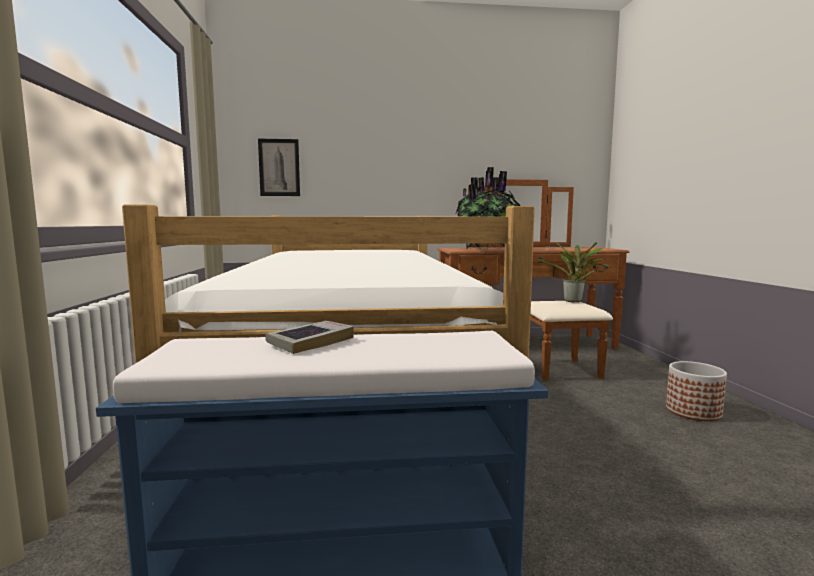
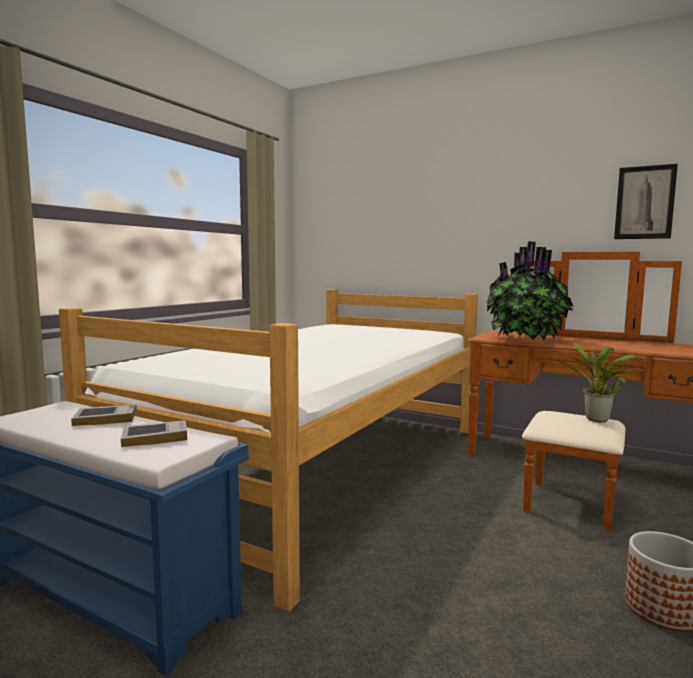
camera: 35 degrees right, 0 degrees up
(279, 167) = (339, 243): picture -> picture (644, 202)
(429, 344) = (155, 438): none -> book

